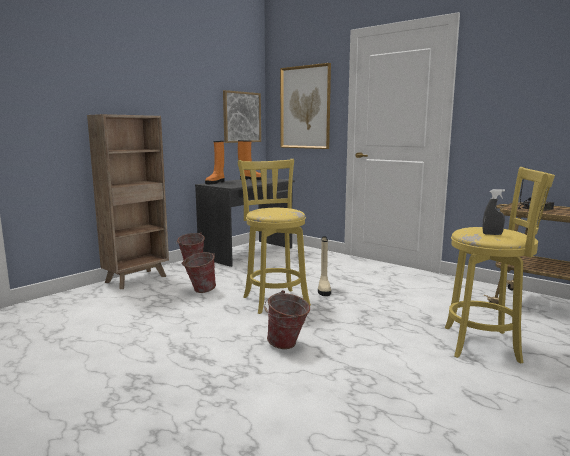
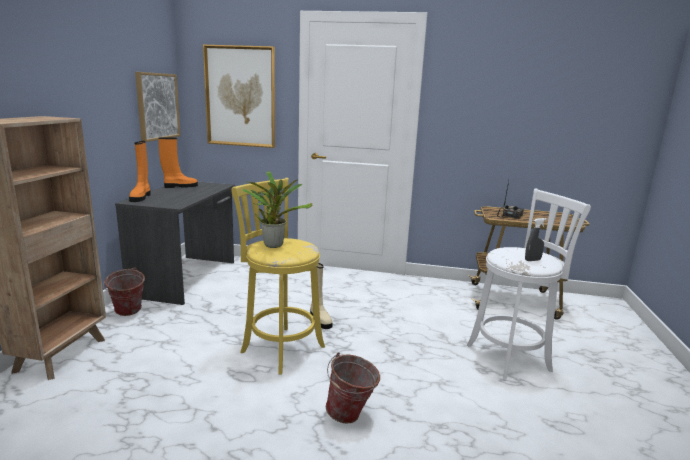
camera: 30 degrees left, 5 degrees up
(200, 291) = (175, 355): bucket -> none
(269, 209) = (273, 244): none -> potted plant
(486, 344) = (511, 357): yellow stool -> white stool

